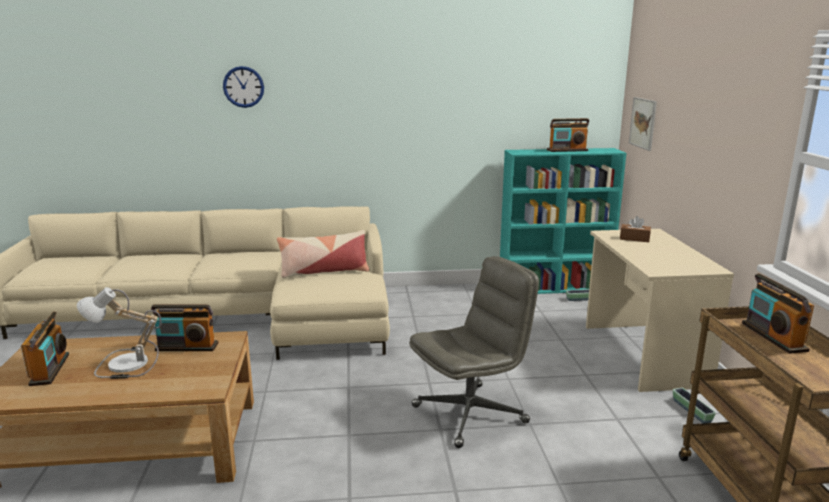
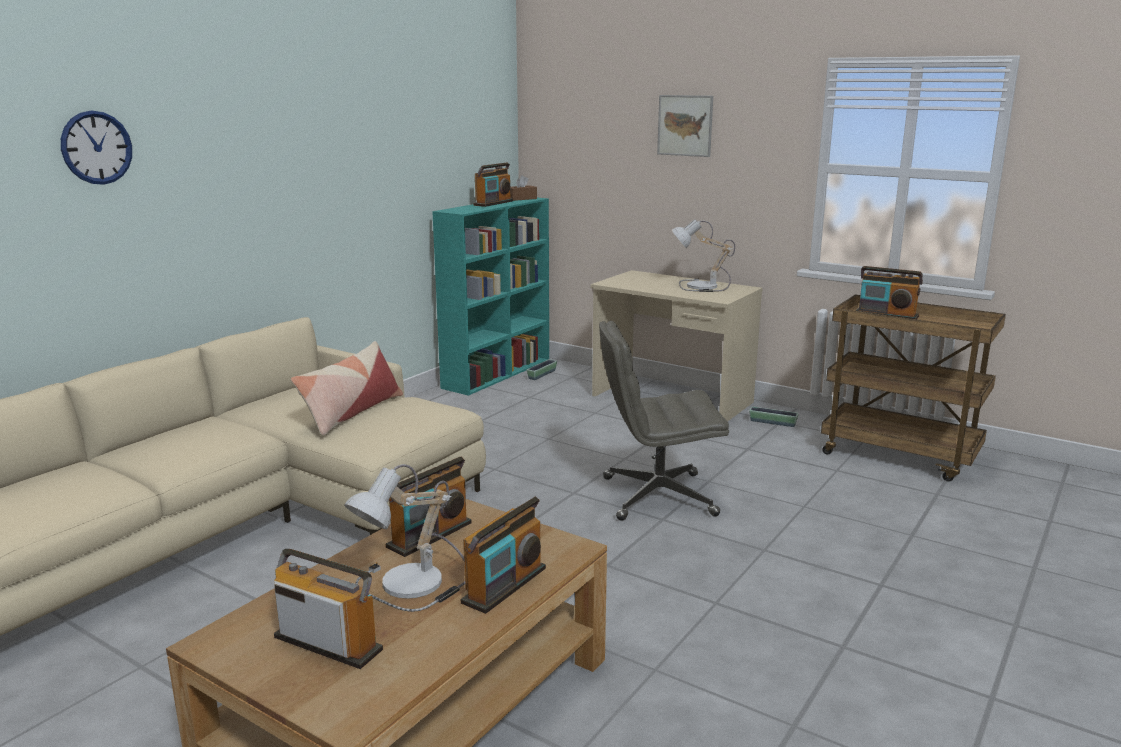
camera: 50 degrees left, 0 degrees up
(143, 387) = (504, 585): none -> radio
(470, 414) = (657, 497): grey office chair -> grey office chair turned 105 degrees counterclockwise
(634, 239) = (640, 281): brown tissue box -> brown tissue box (521, 199)
(643, 123) = (568, 162): picture -> picture (685, 125)
(673, 256) = (700, 286): none -> table lamp

